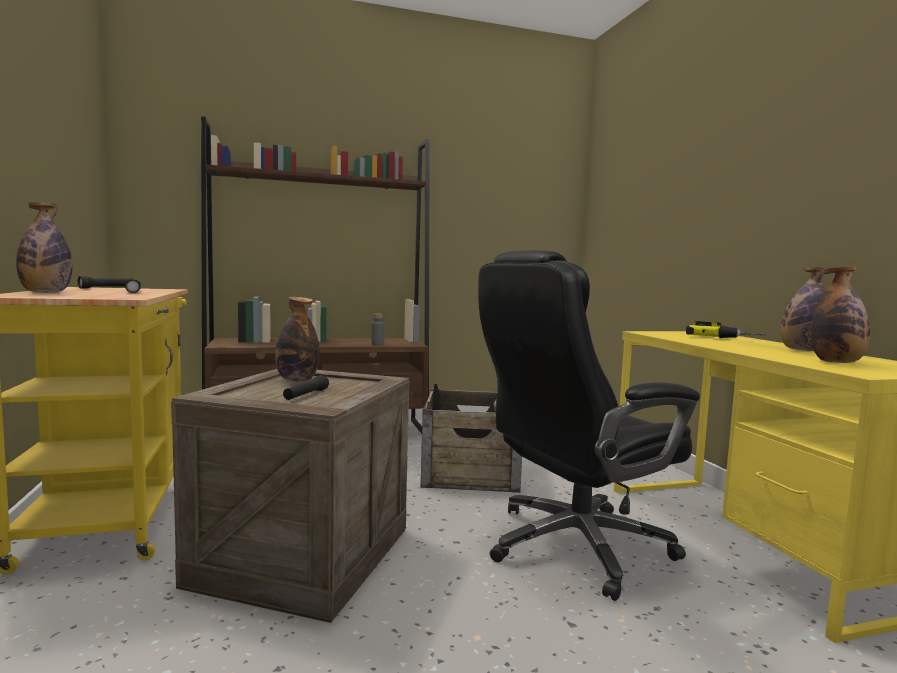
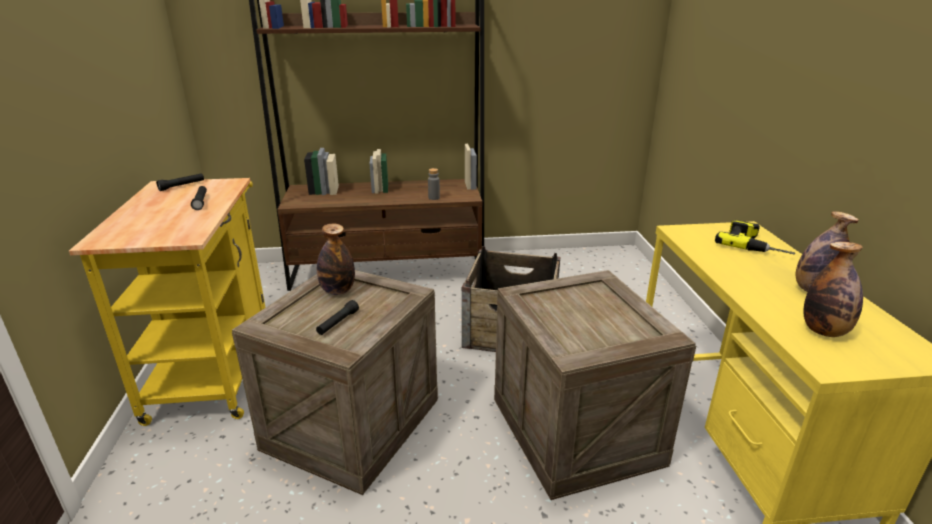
camera: 10 degrees right, 20 degrees up
(46, 293) = (129, 222): bottle -> none
(573, 546) = (574, 429): black office chair -> crate

